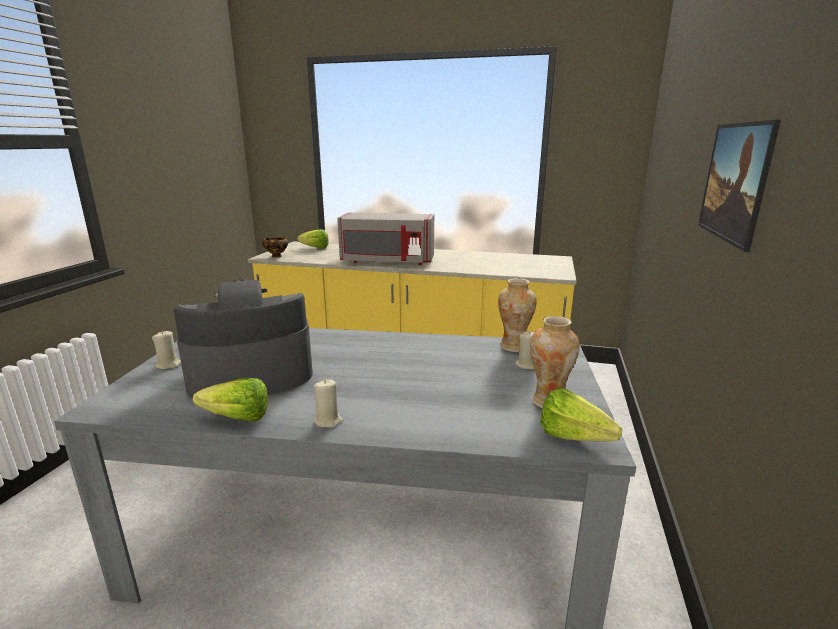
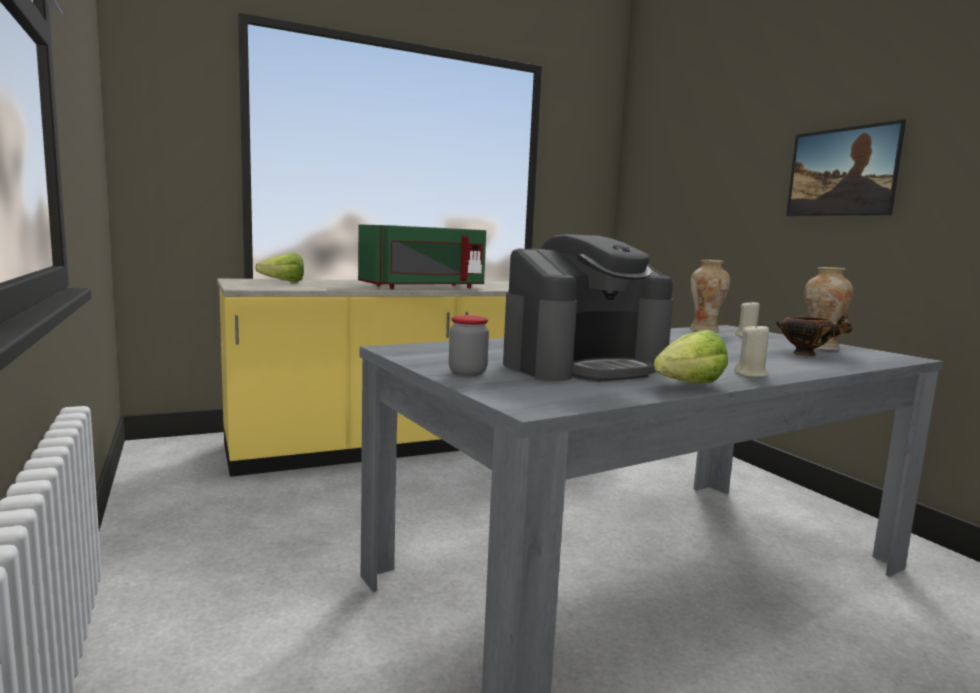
camera: 40 degrees left, 10 degrees down
(169, 365) = (467, 373): beige candle -> jar
(250, 375) = (584, 366): coffee machine -> coffee machine turned 150 degrees counterclockwise
(276, 256) = (261, 287): bowl -> bowl (807, 354)
(387, 261) = (424, 287): grey microwave -> green microwave
(578, 440) = (892, 357): lettuce -> none

